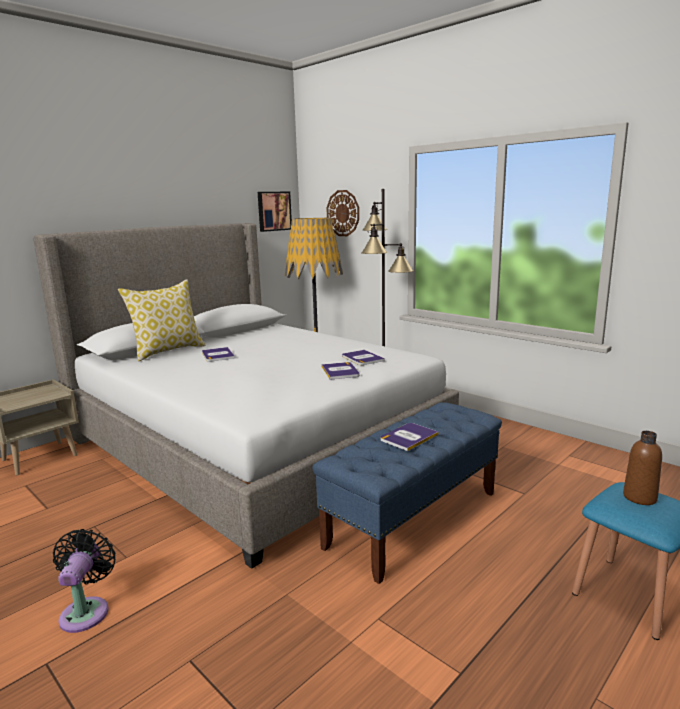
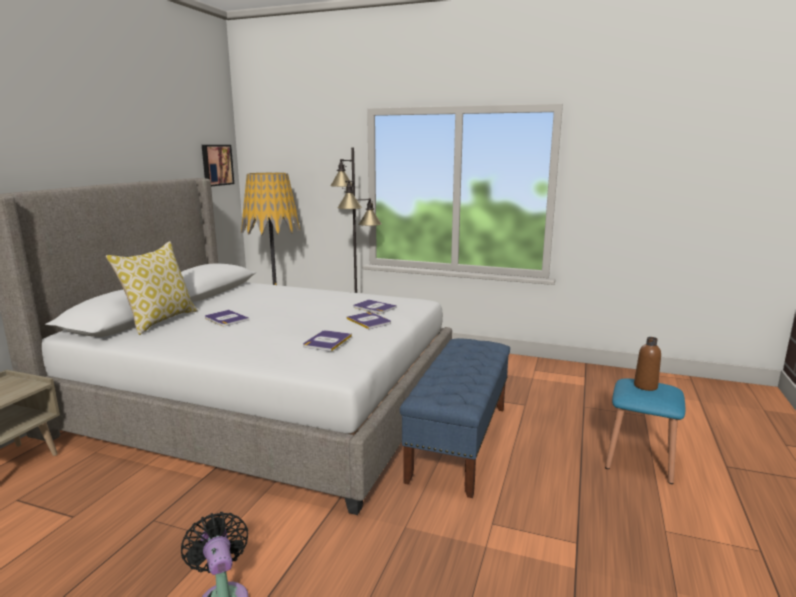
camera: 25 degrees left, 0 degrees up
(343, 213) = (293, 168): wall clock -> none
(408, 437) = (460, 370): book -> book (327, 341)

